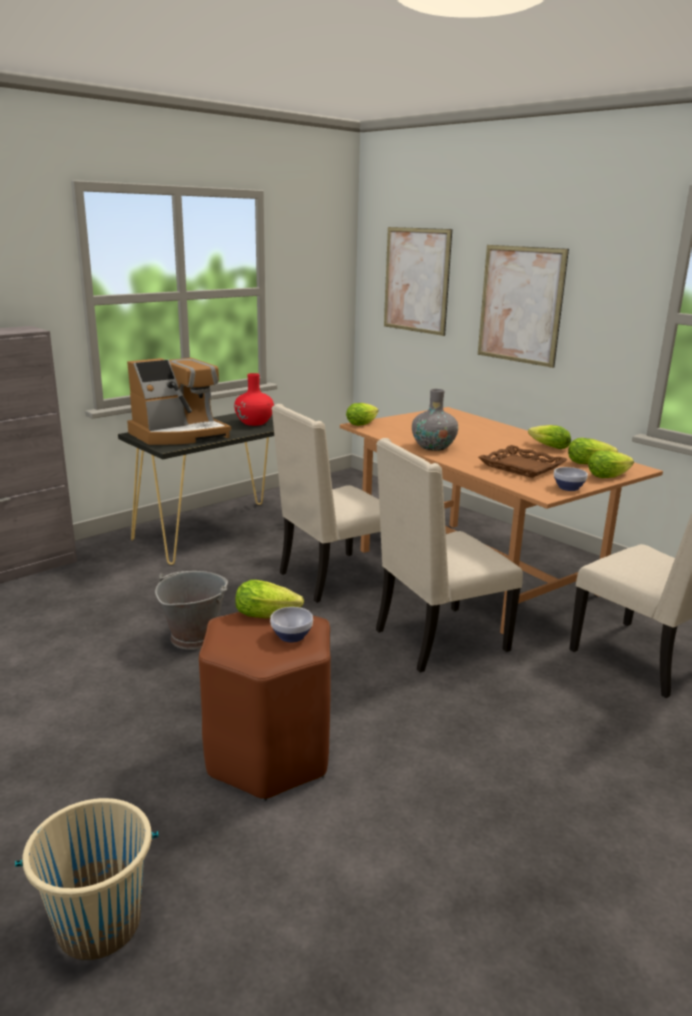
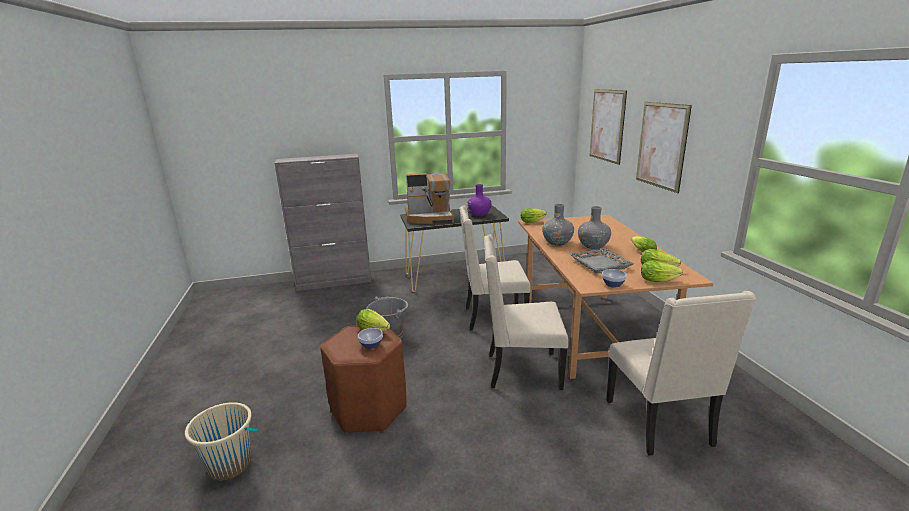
camera: 30 degrees right, 0 degrees up
(254, 423) = (479, 214): red vase -> purple vase
(483, 446) = (593, 246): none -> grey vase
(521, 466) = (599, 264): brown tray -> grey tray

